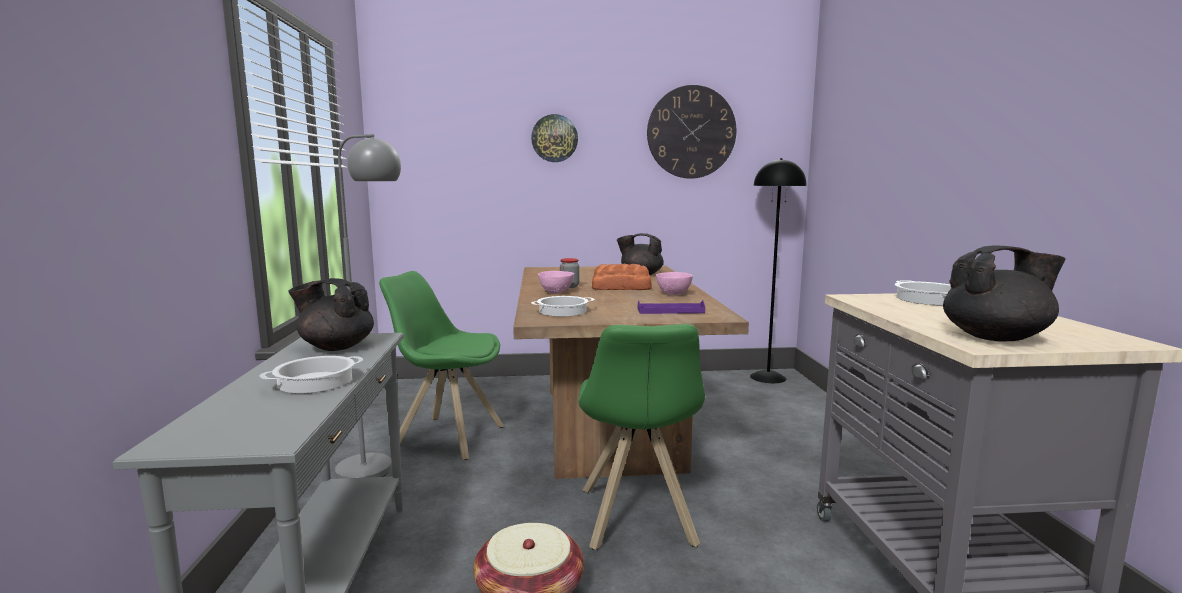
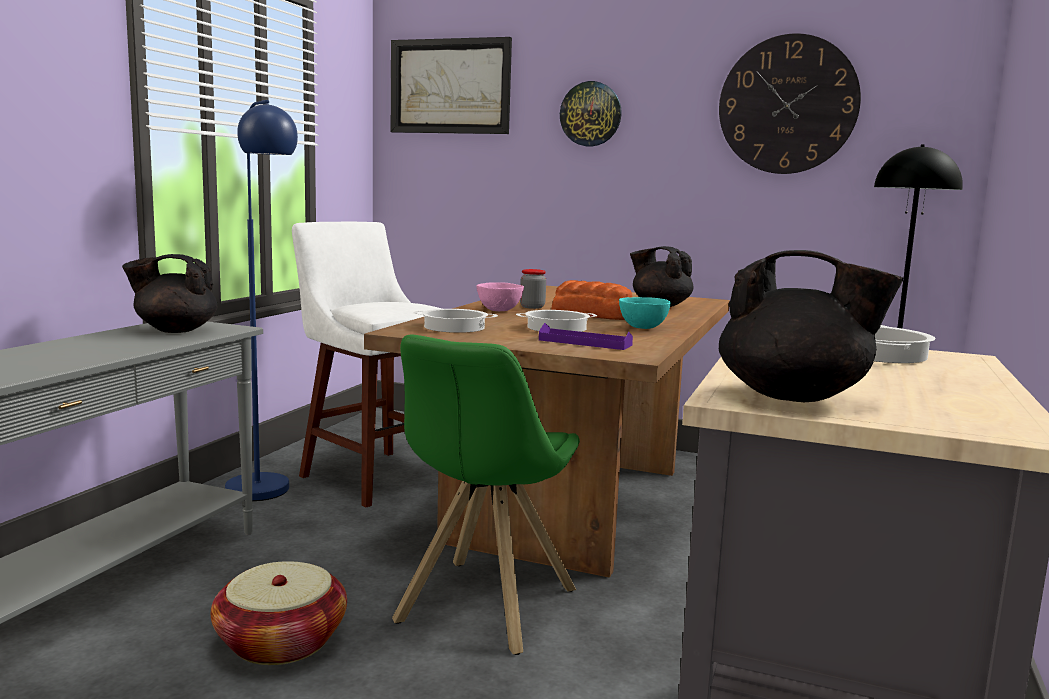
camera: 25 degrees right, 0 degrees up
(316, 381) = (95, 352): cooking pot -> cooking pot (557, 328)
(336, 347) = (175, 330): black teapot -> black teapot turned 45 degrees counterclockwise
(376, 474) = (265, 496): grey floor lamp -> blue floor lamp
(436, 116) = (450, 86): none -> picture
(448, 436) = (374, 476): green chair -> white stool
(674, 294) = (643, 328): pink bowl -> turquoise bowl

